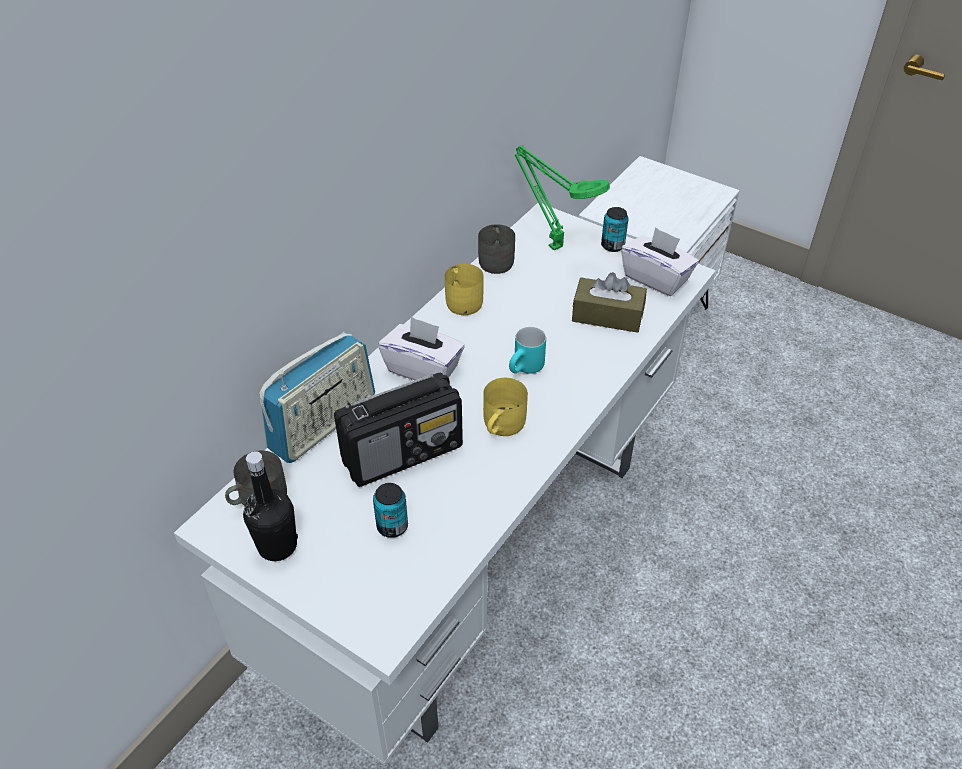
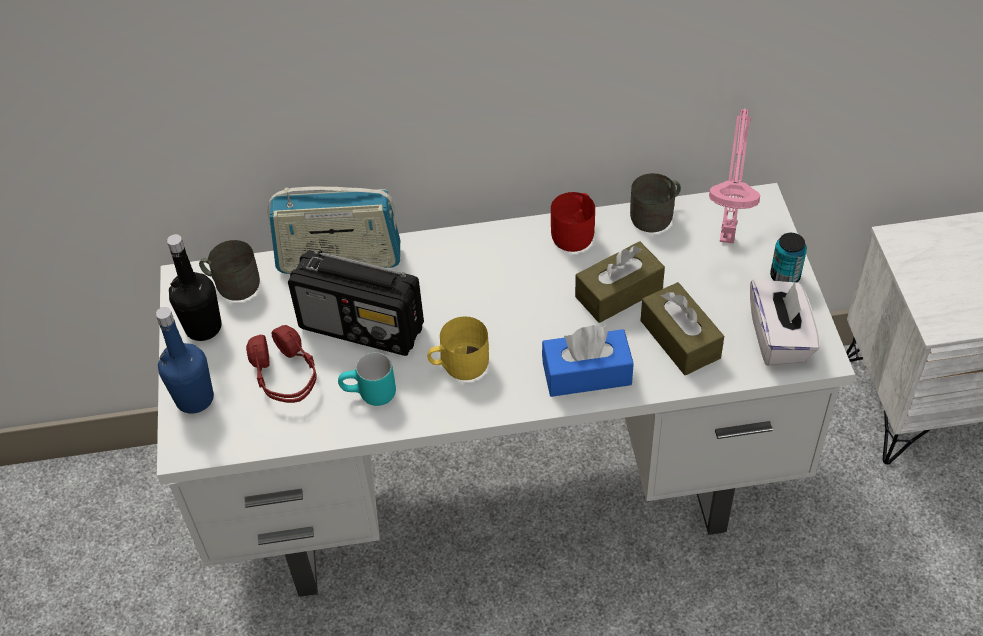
camera: 50 degrees right, 5 degrees up
(342, 598) = (195, 399): none -> blue bottle
(392, 526) = (285, 376): can -> red headphones
(423, 369) = (465, 270): white tissue box -> none
(463, 300) = (575, 232): yellow mug -> red mug
(526, 370) = (542, 334): turquoise mug -> turquoise mug (370, 396)
(537, 315) = (619, 293): none -> brown tissue box
(553, 245) = (727, 236): green table lamp -> pink table lamp
(585, 372) = (586, 374): none -> blue tissue box

